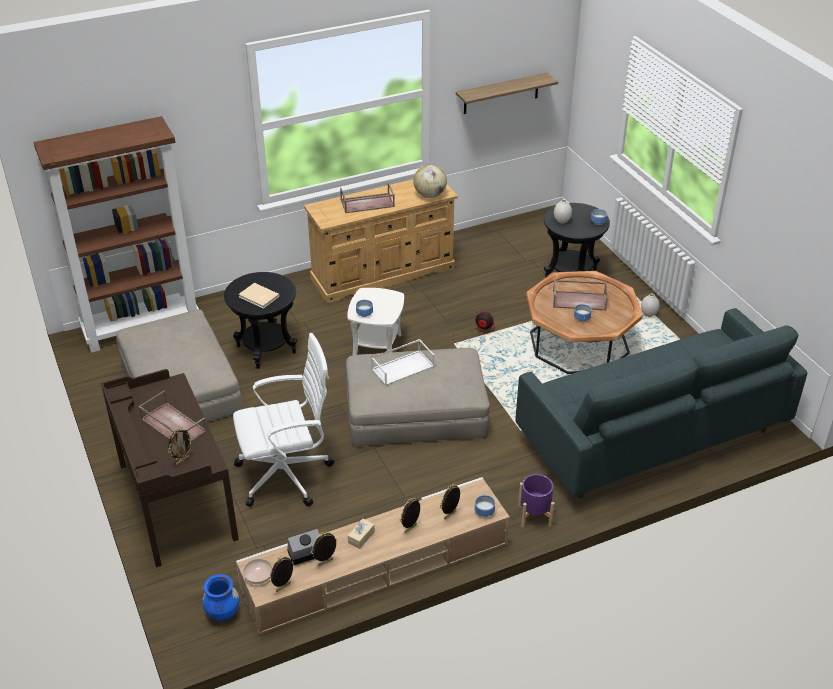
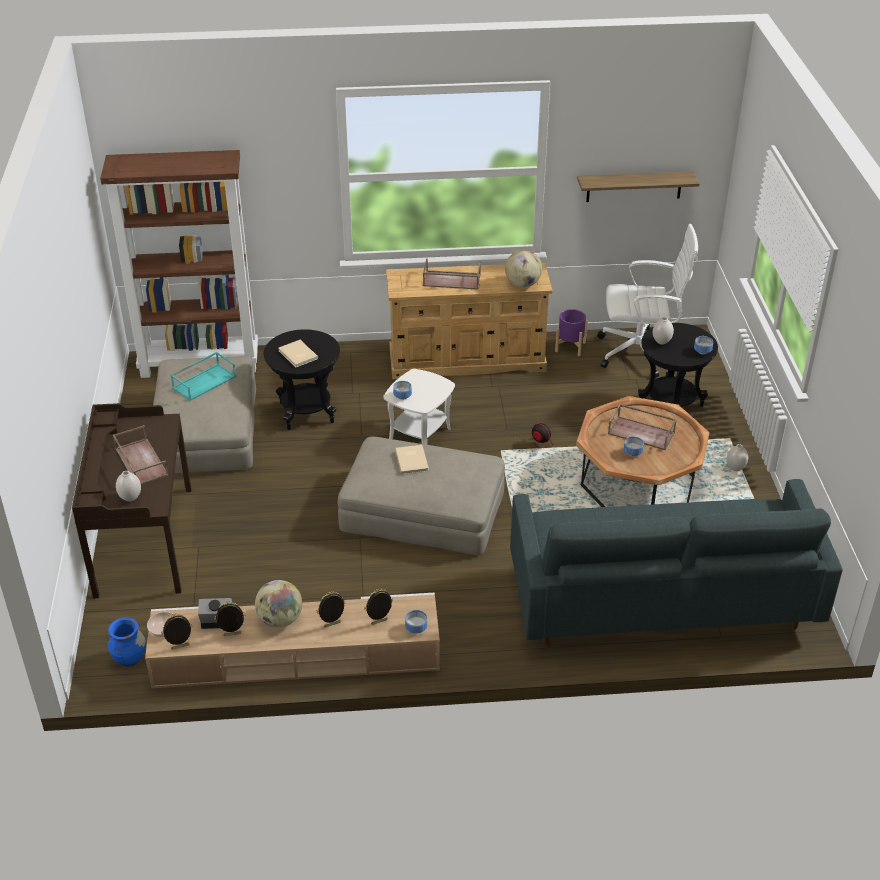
camera: 20 degrees right, 0 degrees up
(173, 340) = (204, 381): none -> turquoise tray
(182, 461) = (130, 497): picture frame -> white vase
(287, 475) = (260, 542): white office chair -> white office chair (641, 353)
(361, 537) = (280, 620): beige tissue box -> globe
(403, 367) = (412, 460): white tray -> beige book
(535, 515) = (486, 649): purple planter -> purple planter (570, 347)

